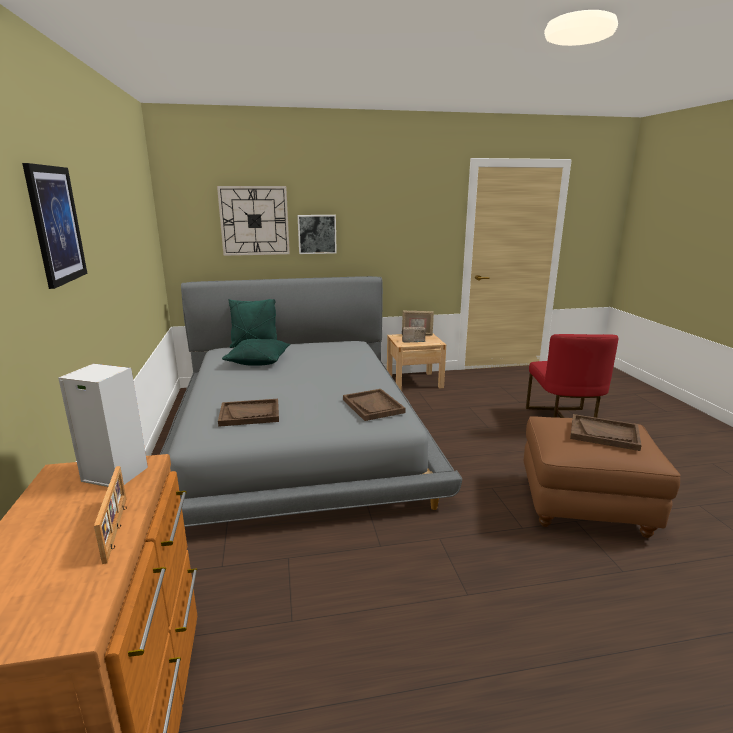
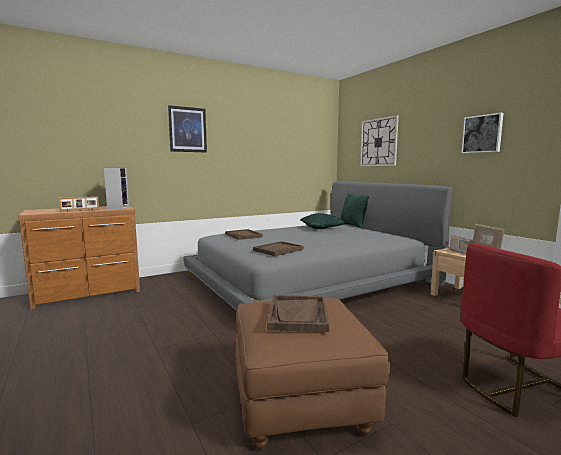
camera: 70 degrees right, 10 degrees down
(317, 234) = (414, 150): picture -> picture (482, 134)

